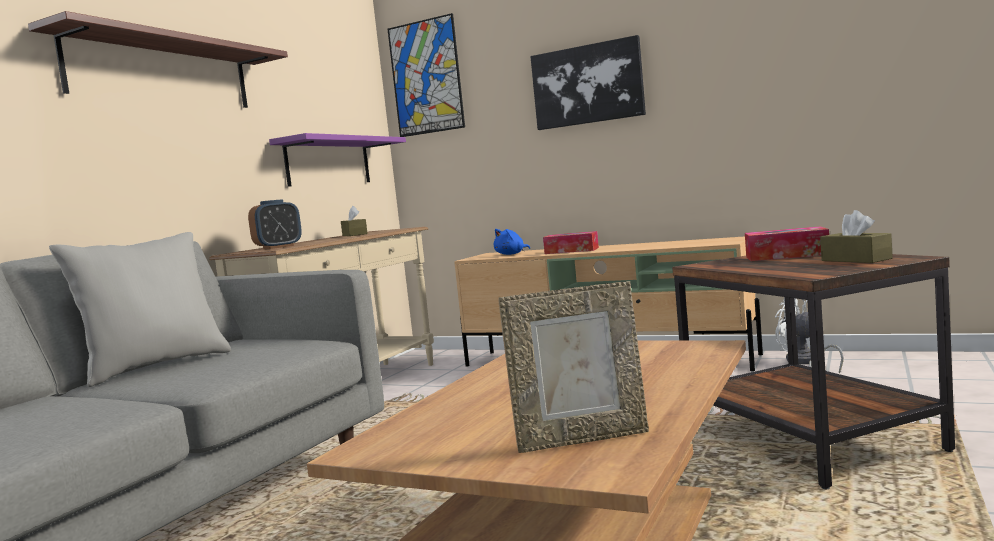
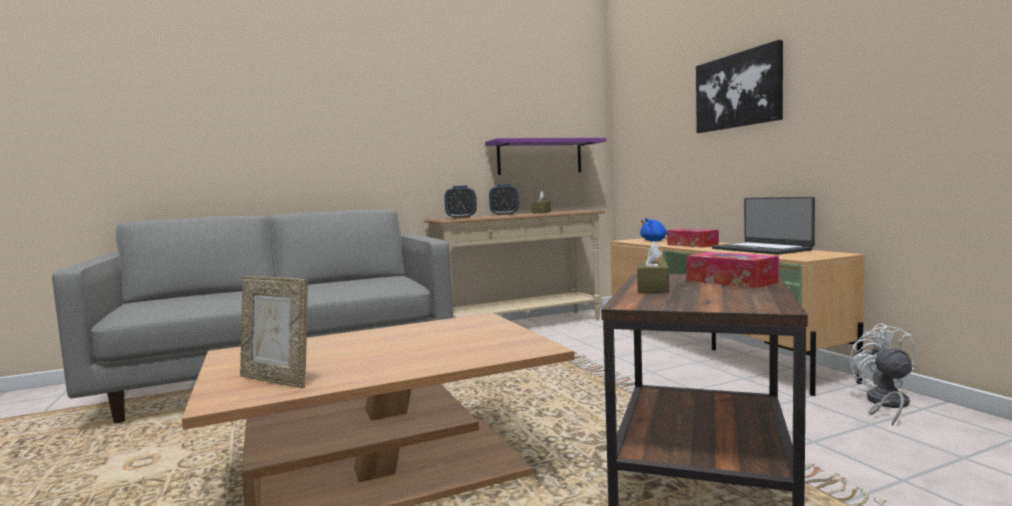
camera: 40 degrees right, 0 degrees up
(155, 367) = (328, 283): grey pillow -> none
(162, 72) = (403, 102): shelf -> none
(315, 240) = (504, 214): none -> alarm clock
(426, 77) = (632, 87): picture -> none
(656, 244) = (761, 249): none -> laptop
(856, 259) = (736, 298): brown tissue box -> brown tissue box (652, 287)

